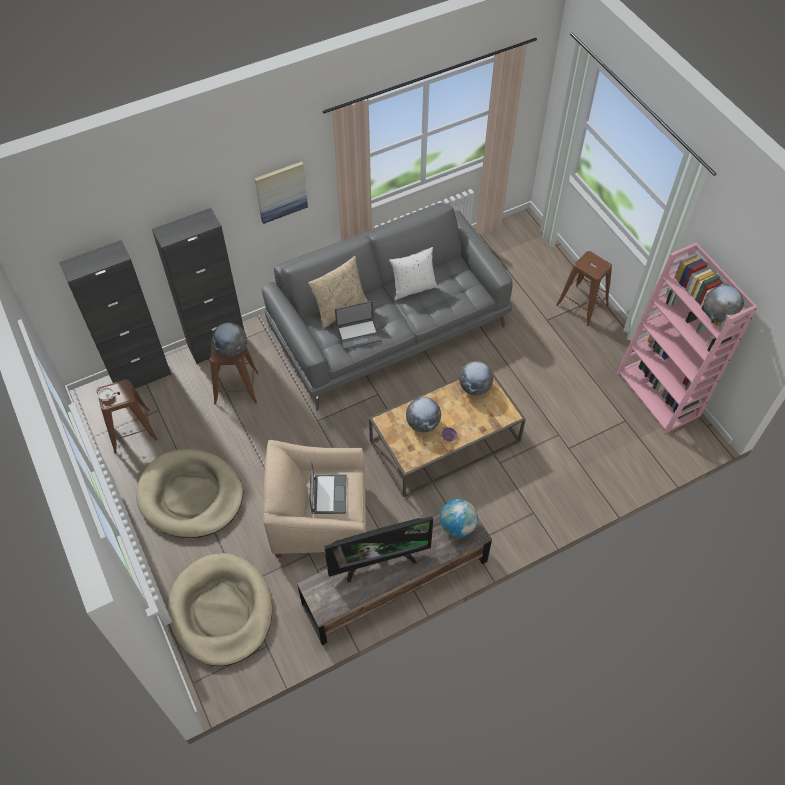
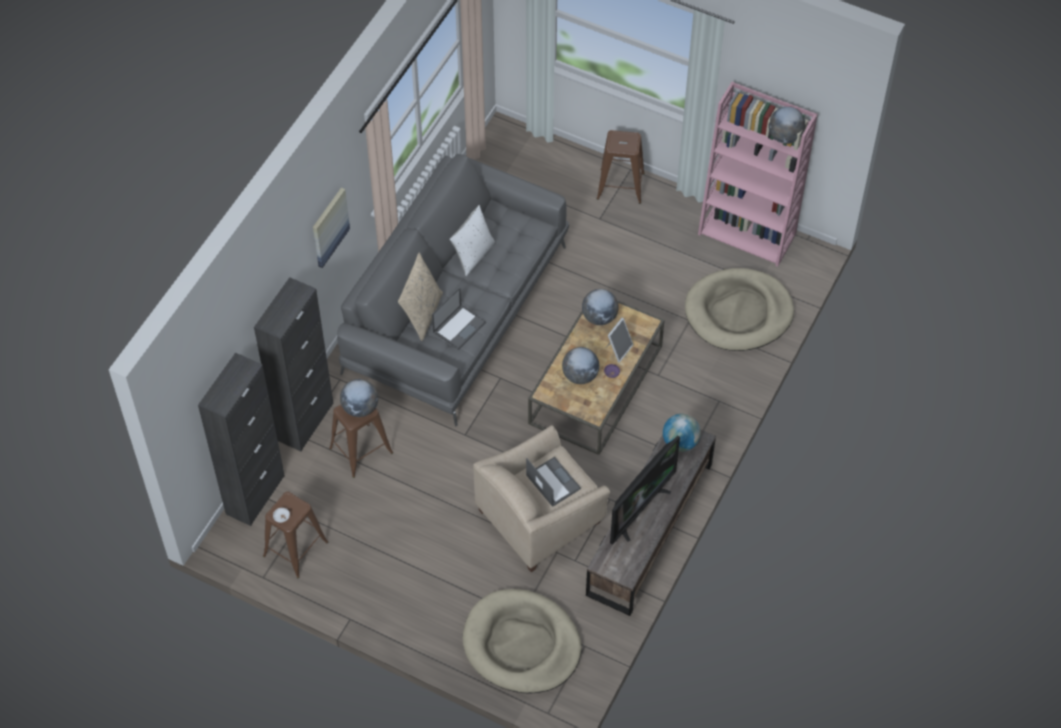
camera: 35 degrees left, 0 degrees up
(191, 496) = (407, 570): beige dog bed -> beige dog bed (738, 313)
(470, 420) = (618, 349): none -> picture frame

